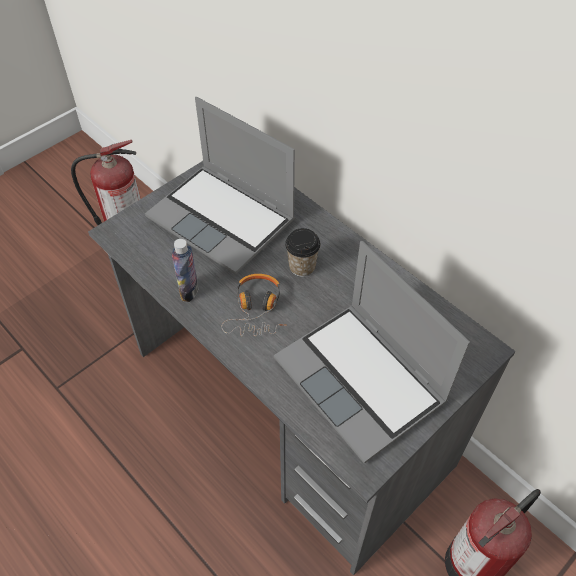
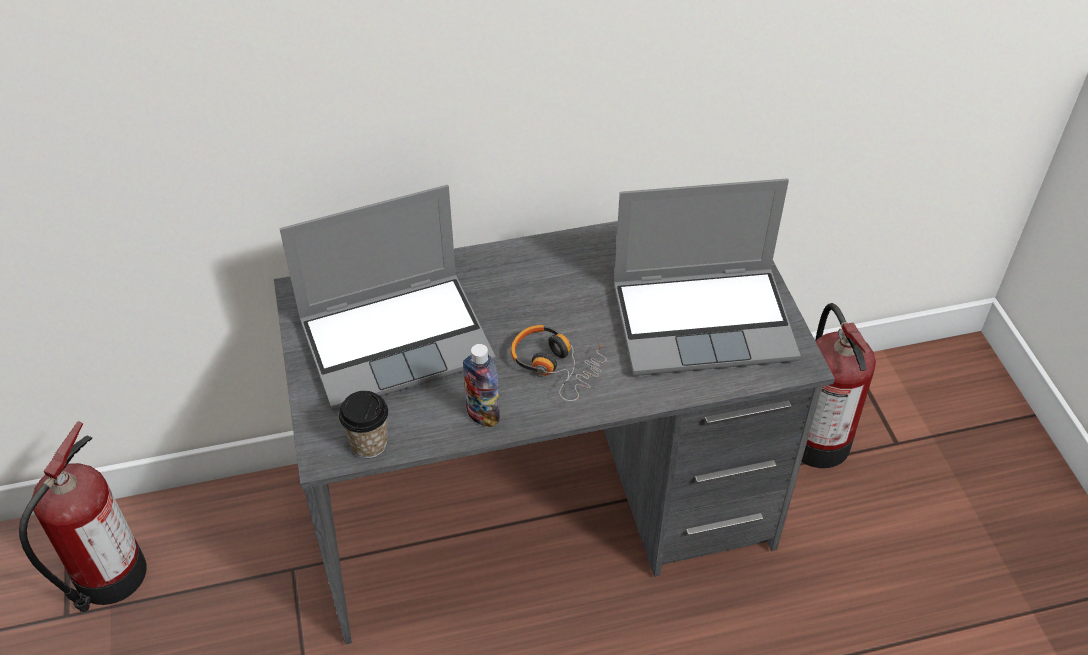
camera: 60 degrees left, 5 degrees down
(302, 267) = (525, 302): cup -> cup (369, 443)

